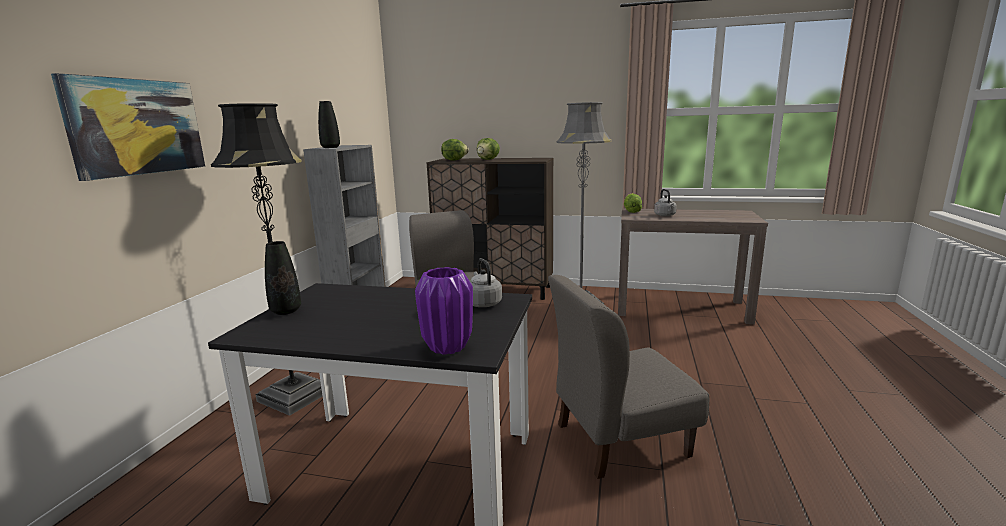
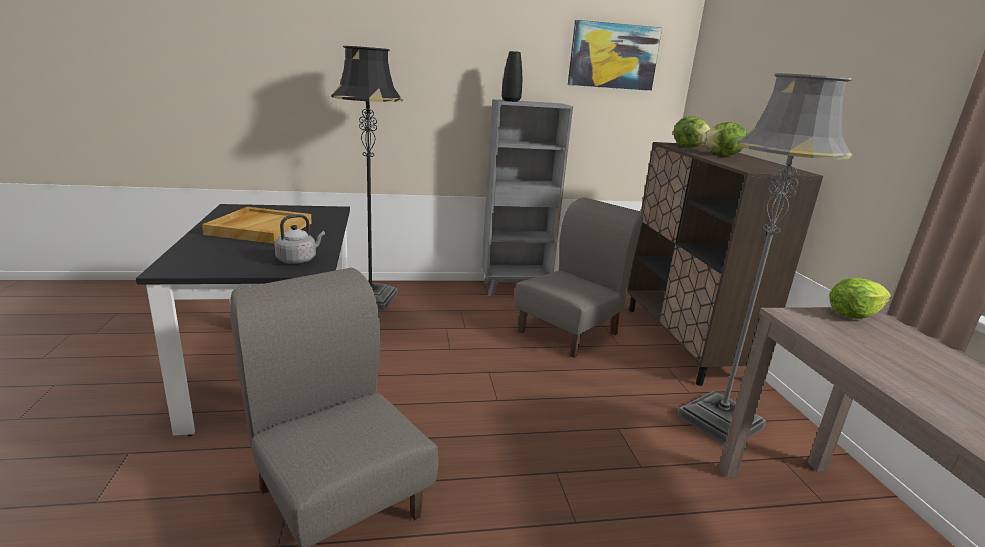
camera: 65 degrees right, 5 degrees up
(136, 127) = (320, 60): picture -> picture (613, 56)
(286, 311) = (278, 209): black vase -> none
(362, 318) = (260, 228): none -> beige tray
(447, 347) = (185, 258): purple vase -> none
(665, 215) = (874, 348): grey kettle -> none

